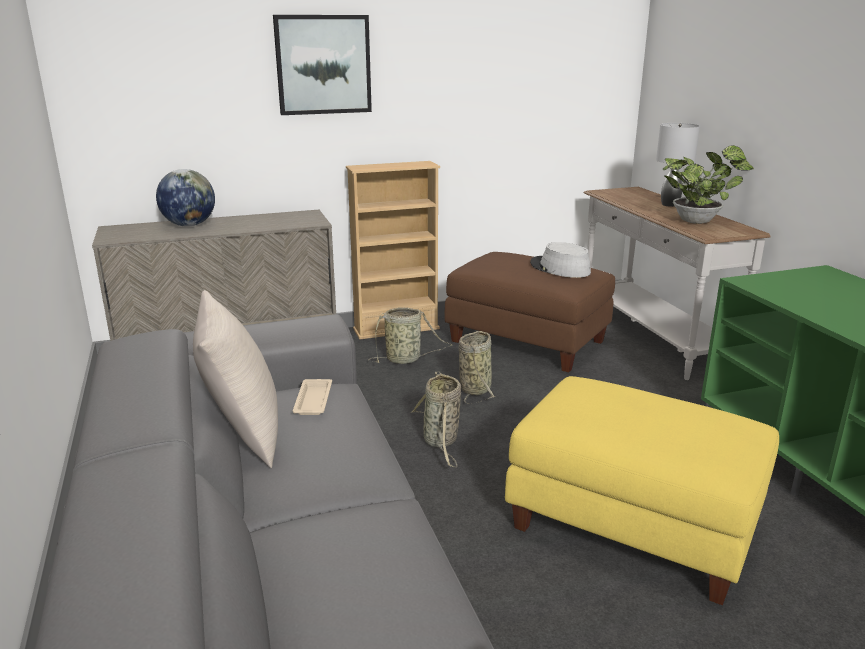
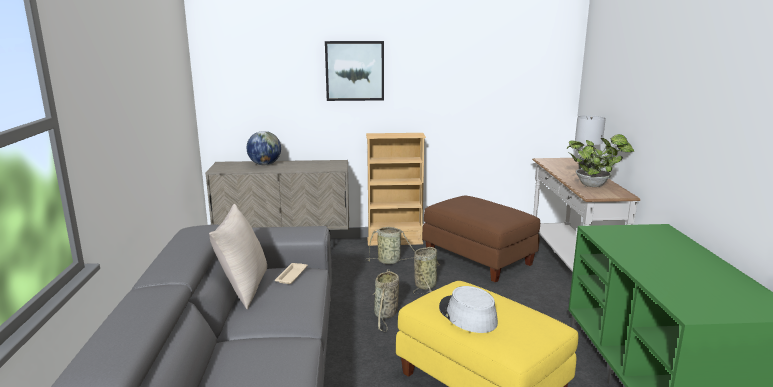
camera: 15 degrees right, 5 degrees down
(559, 268) = (499, 210): grey hat -> grey hat (467, 315)

